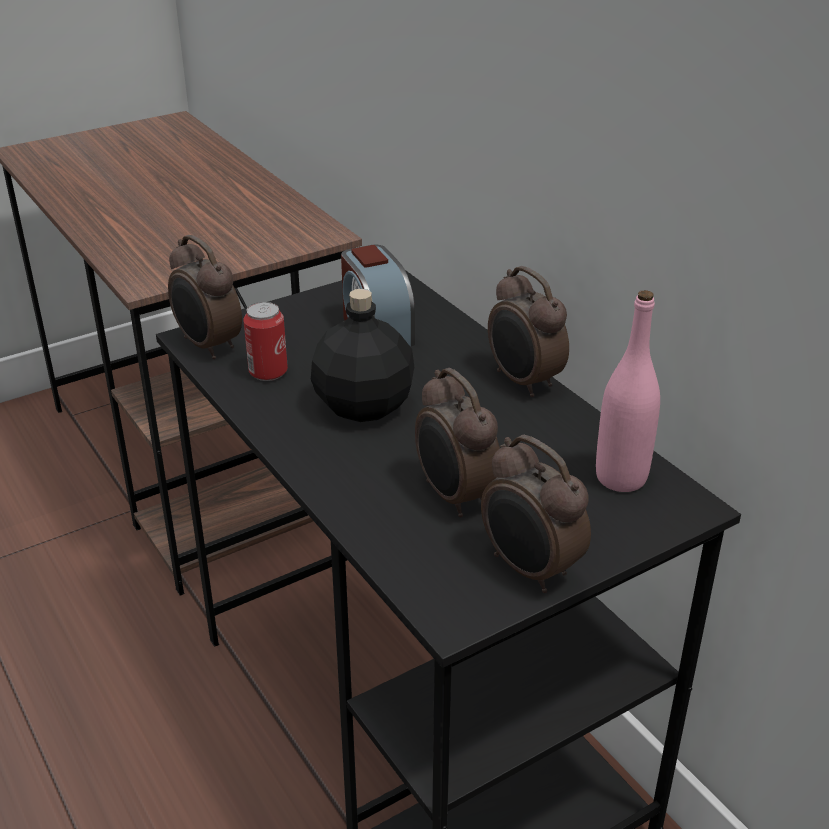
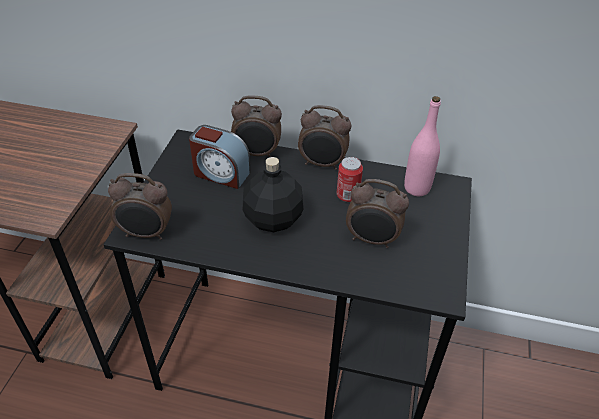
camera: 45 degrees left, 10 degrees up
(268, 372) = (201, 229): can -> can (347, 195)
(529, 570) = (441, 254): alarm clock -> alarm clock (257, 154)

